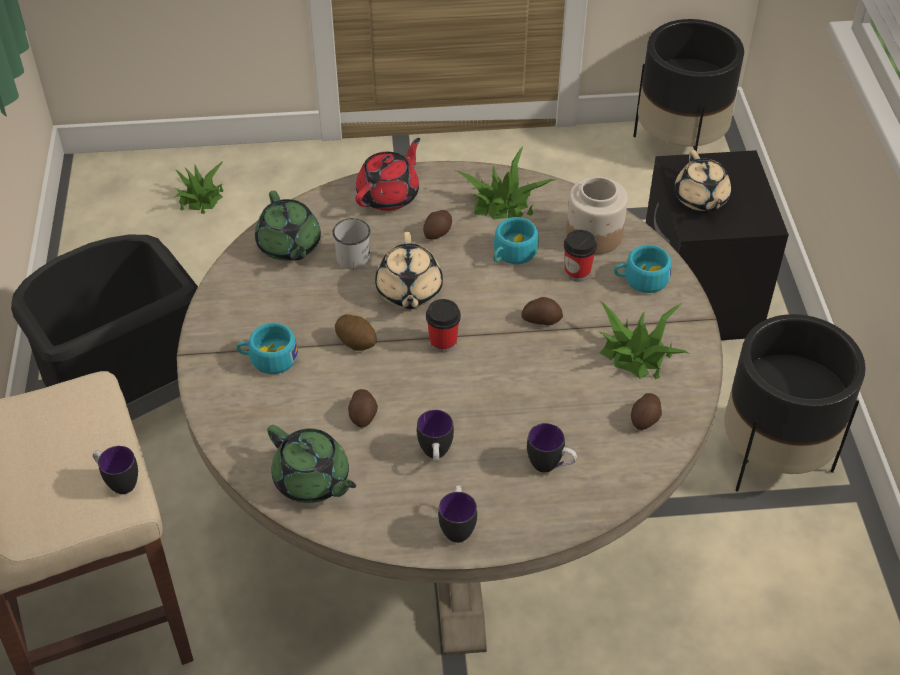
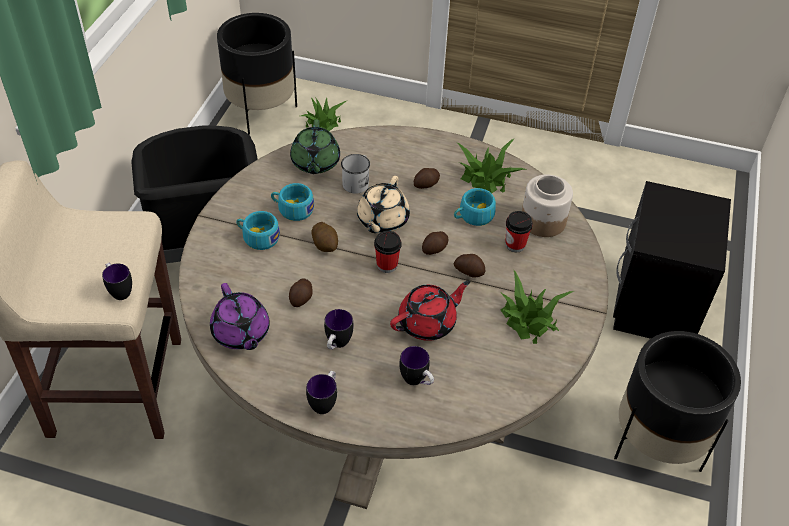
camera: 20 degrees right, 0 degrees up
(312, 480) = (241, 333): green teapot -> purple teapot
(389, 195) = (405, 147): red teapot -> red teapot (428, 323)
(640, 279) = (561, 265): turquoise cup -> turquoise cup (292, 209)
(645, 418) = (509, 371): potato -> potato (435, 249)
(679, 148) = (693, 185): black planter -> black planter (261, 112)
(700, 199) = (666, 223): beige teapot -> none

